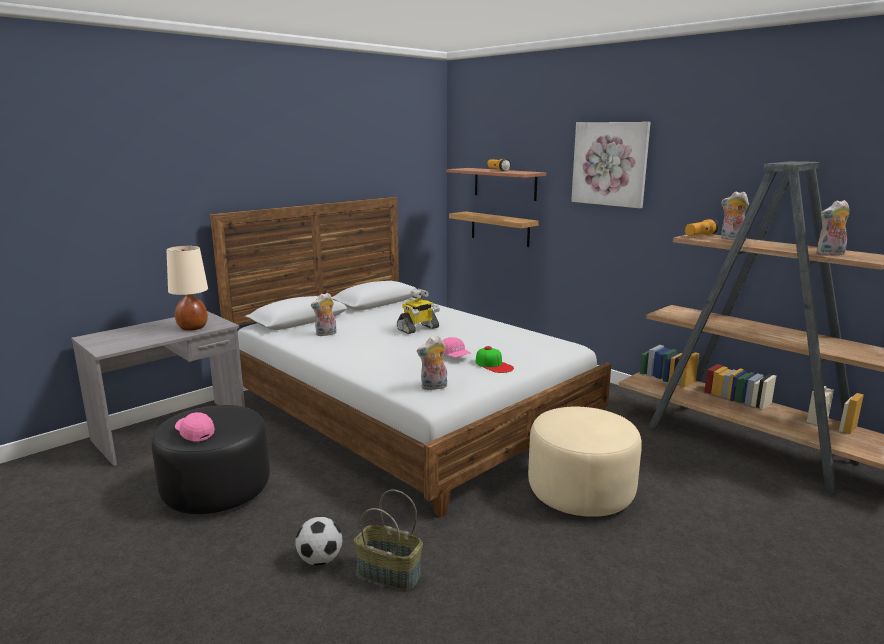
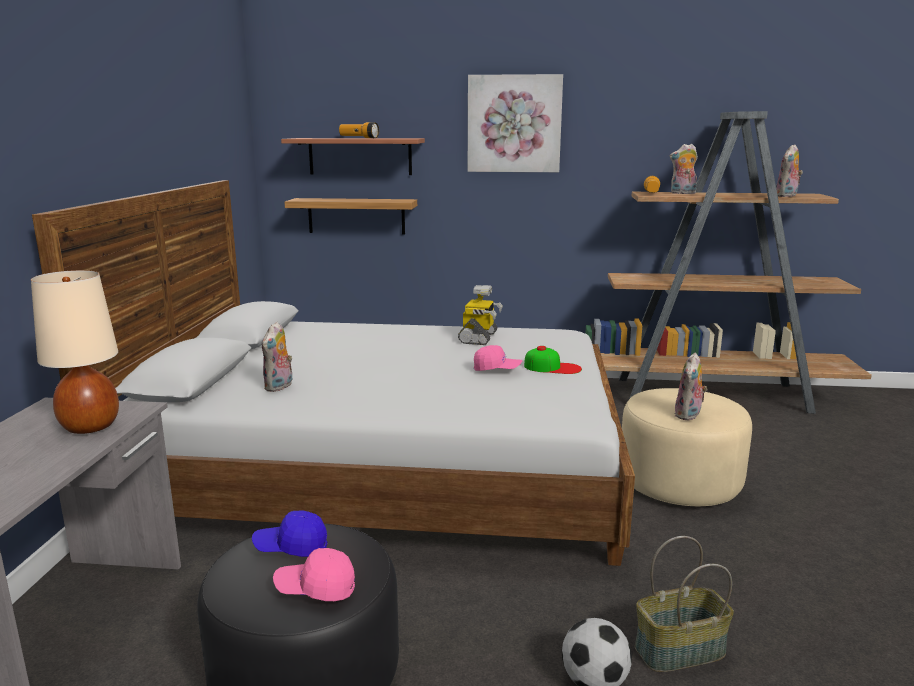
camera: 40 degrees left, 0 degrees up
(218, 414) = (291, 547): none -> blue cap
(418, 329) = (385, 352): toy robot -> toy robot (479, 338)
(434, 387) = (556, 406): plush toy -> plush toy (689, 415)

